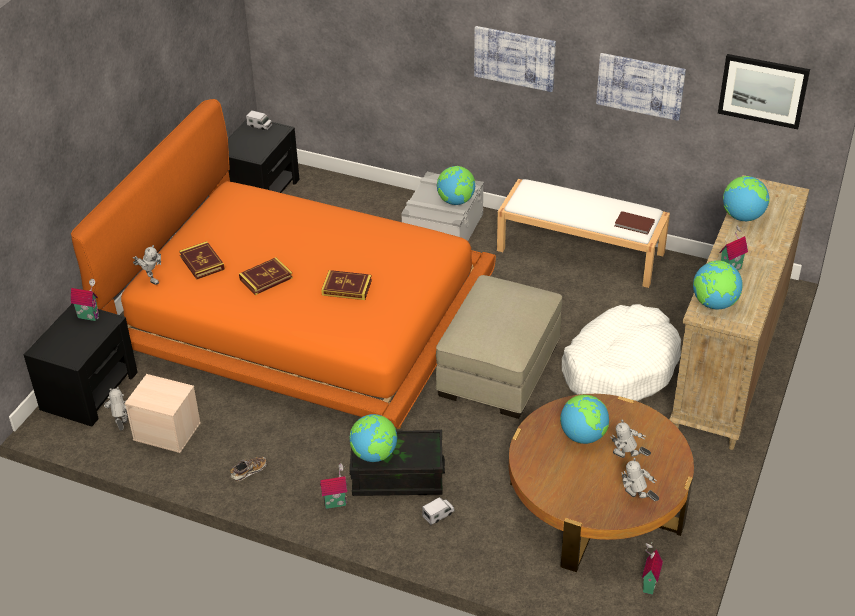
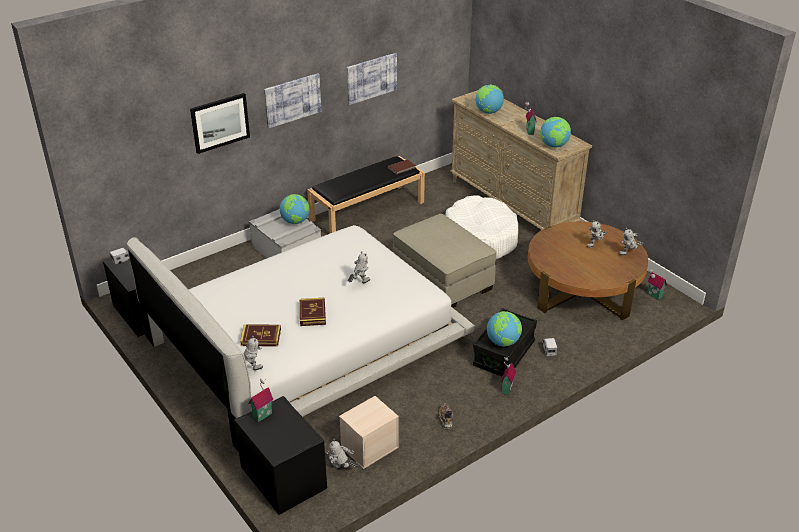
camera: 60 degrees left, 5 degrees down
(298, 314) = (306, 341): orange bed -> white bed
(346, 287) = (359, 283): book -> toy robot
(581, 251) = (367, 210): white bench -> black bench
(583, 436) = (566, 252): globe -> none
(763, 90) = (436, 45): picture -> picture (220, 122)

